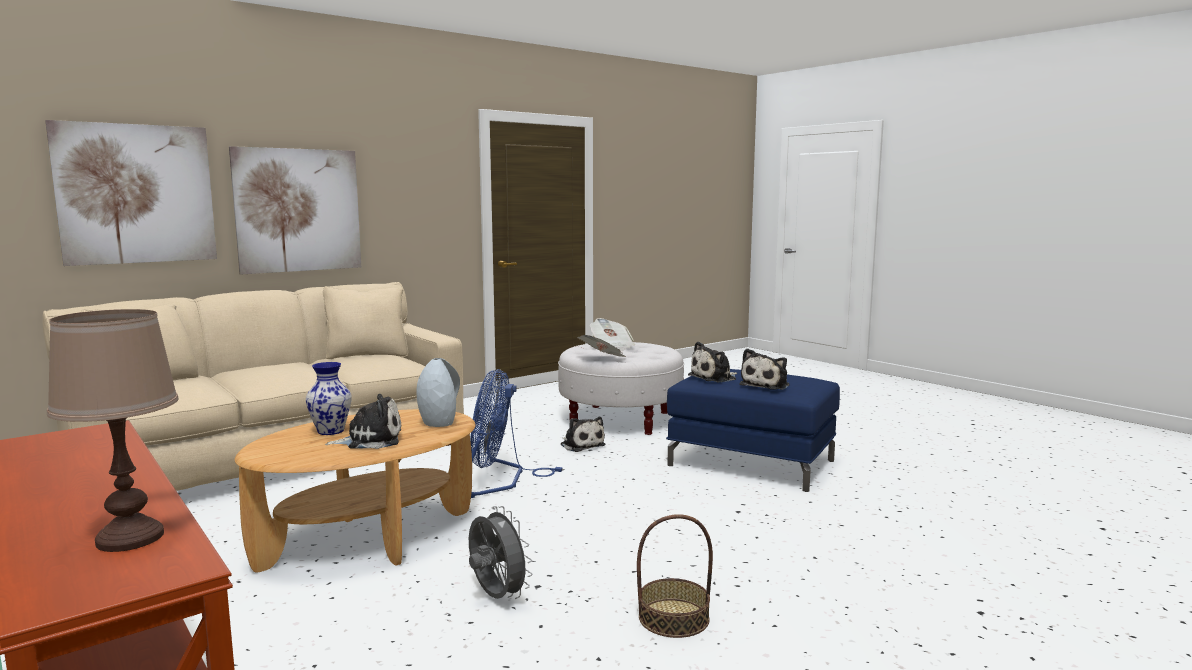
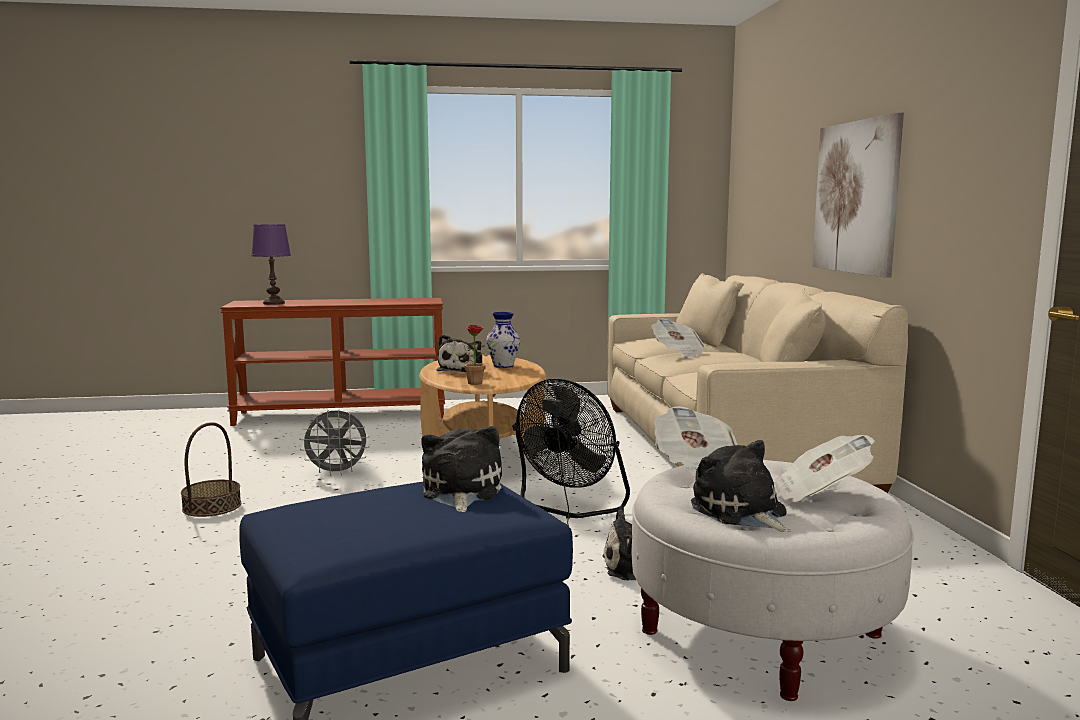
camera: 120 degrees right, 0 degrees up
(129, 539) = (273, 303): brown table lamp -> purple table lamp
(136, 194) = (782, 183): picture -> none
(271, 376) = (678, 353): none -> newspaper
(439, 422) = (477, 382): grey vase -> potted plant
(503, 477) = (561, 509): blue fan -> black fan
(766, 385) = (356, 502): plush toy -> plush toy (741, 512)

